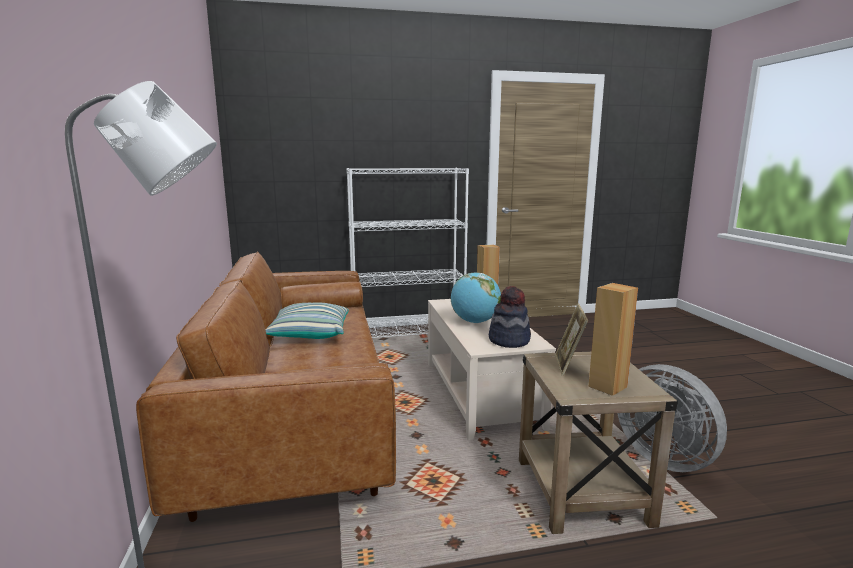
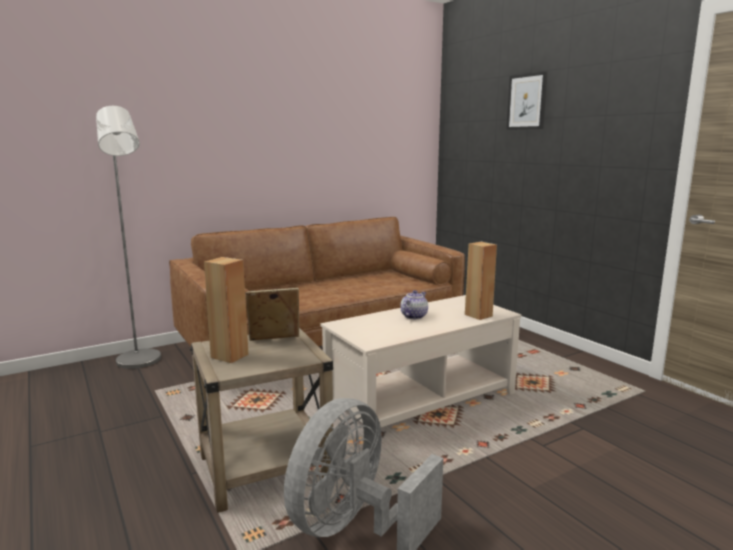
camera: 70 degrees right, 0 degrees up
(309, 334) = (349, 284): pillow -> none
(352, 125) = (527, 102): none -> picture
(408, 333) = (530, 345): white bookcase -> none
(475, 322) = (413, 316): globe -> teapot
(509, 340) = (370, 332): hat -> none

